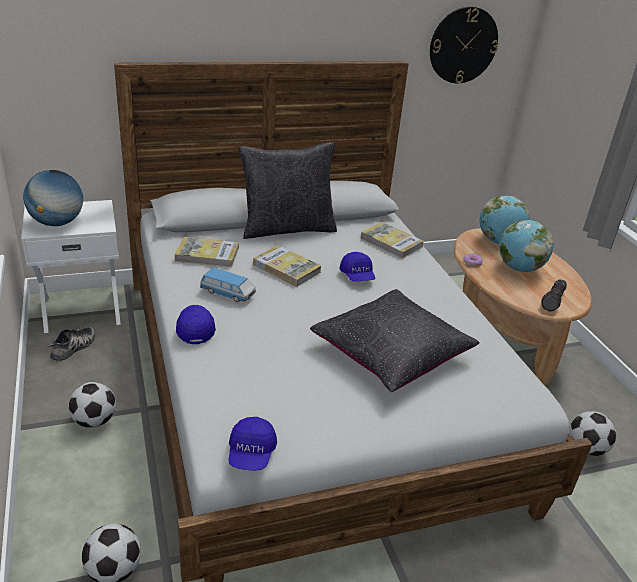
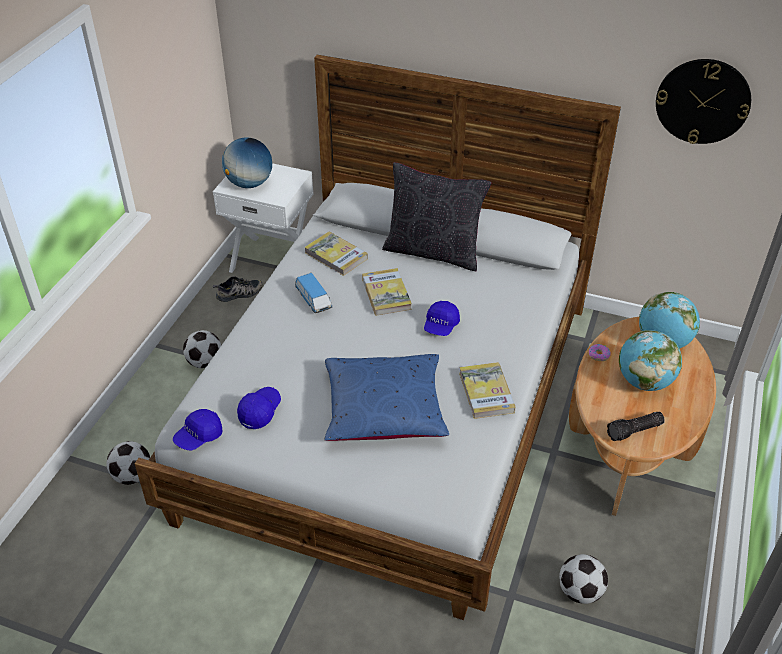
camera: 40 degrees right, 10 degrees up
(195, 329) = (259, 322): blue cap -> blue cap (260, 411)
(391, 242) = (516, 302): book -> book (486, 392)
(391, 353) = (384, 410): black pillow -> blue pillow

